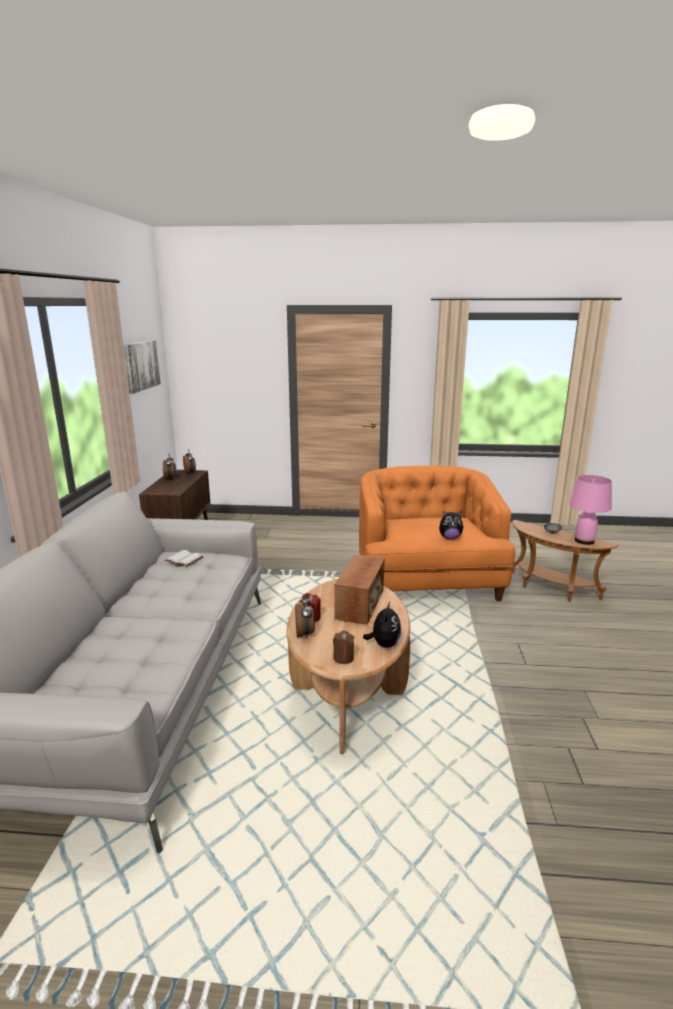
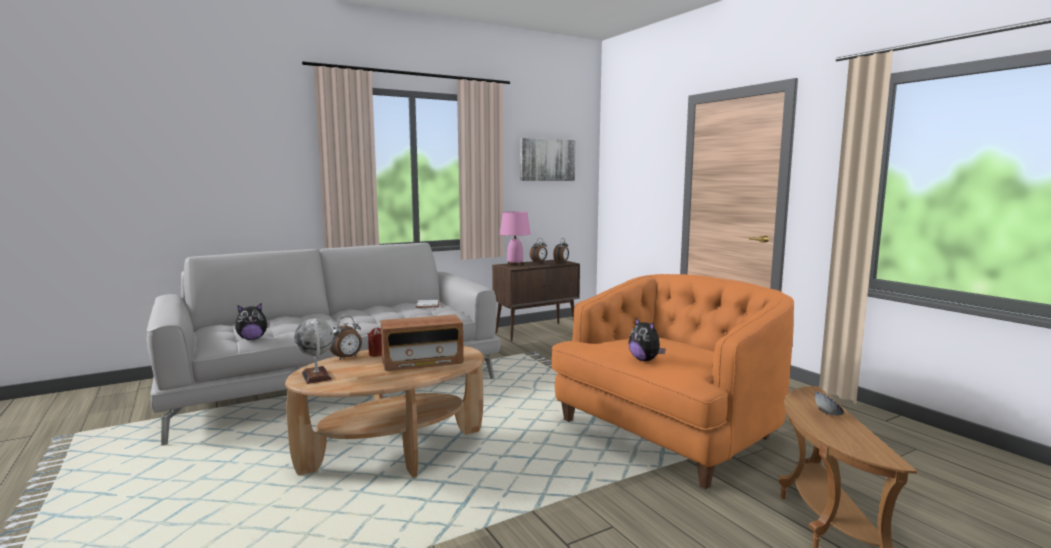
camera: 55 degrees right, 10 degrees down
(343, 658) = (316, 376): brown candle -> globe
(384, 644) = (354, 384): plush toy -> plush toy (252, 339)
(584, 540) = (858, 440): pink table lamp -> pink table lamp (515, 264)

